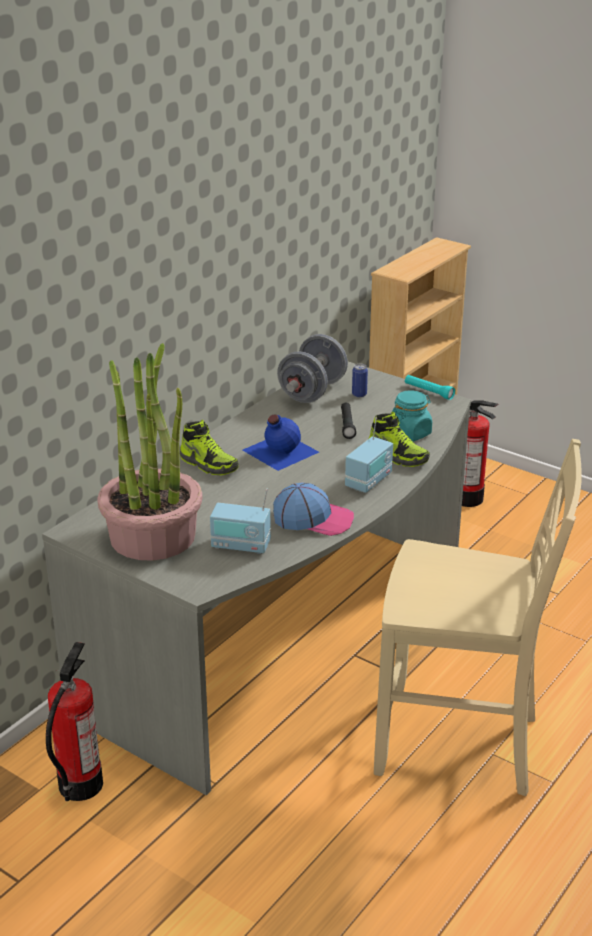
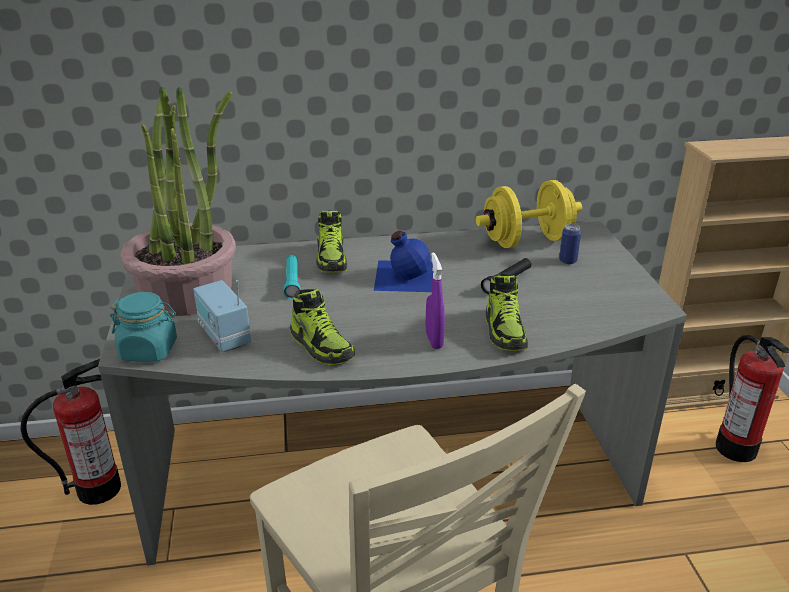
camera: 45 degrees right, 0 degrees up
(312, 391) = (527, 241): grey dumbbell -> yellow dumbbell
(313, 519) = (321, 346): cap -> shoe
(369, 481) = (434, 340): radio -> purple spray bottle
(409, 433) = (556, 317): turquoise jar -> turquoise jar (149, 350)
(428, 392) = (647, 288): turquoise flashlight -> turquoise flashlight (292, 282)

